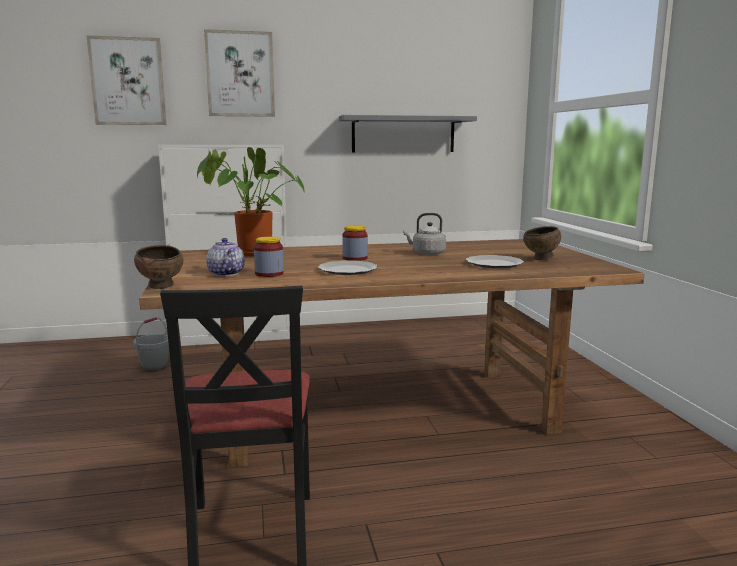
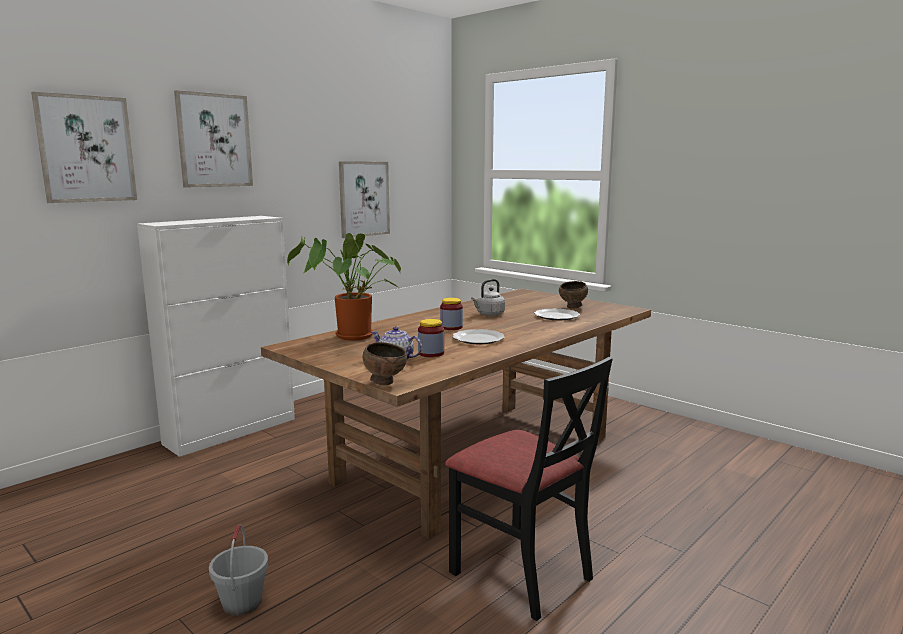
camera: 35 degrees left, 0 degrees up
(154, 367) = (197, 482): grey bucket -> grey bucket (241, 603)
(403, 134) = (364, 199): grey shelf -> picture

